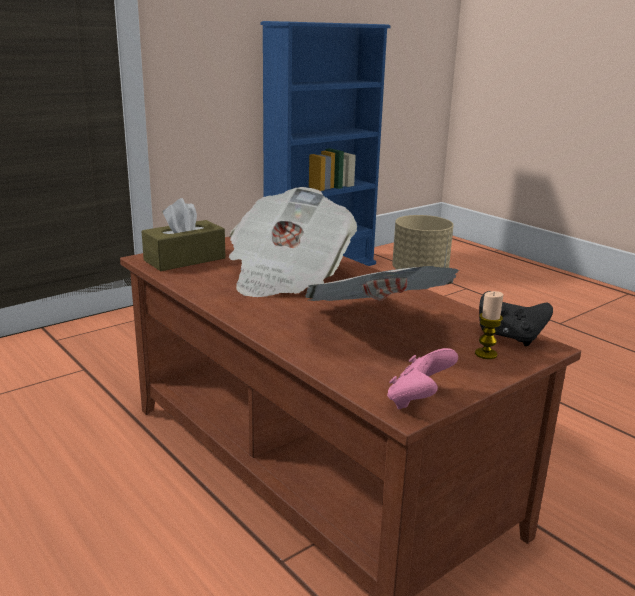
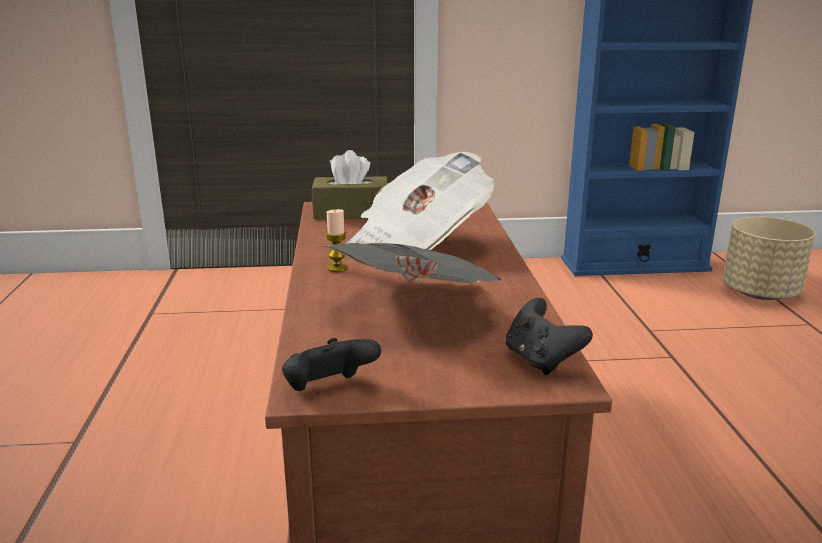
camera: 35 degrees right, 0 degrees up
(418, 401) = (328, 390): pink game controller -> black game controller
(486, 354) = (482, 369): candle -> candle (337, 268)

